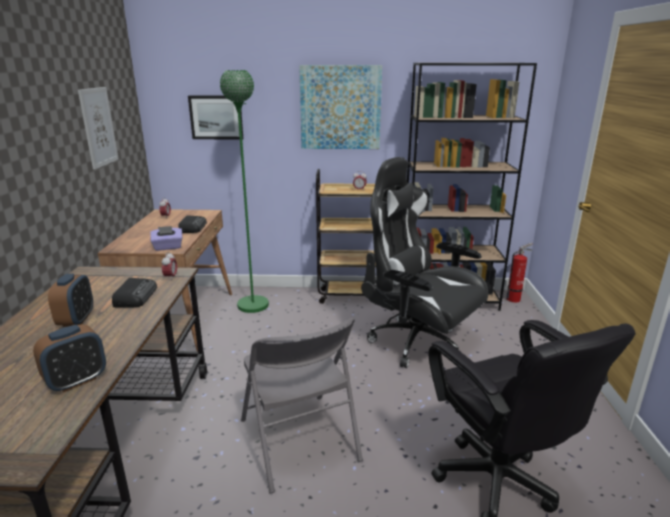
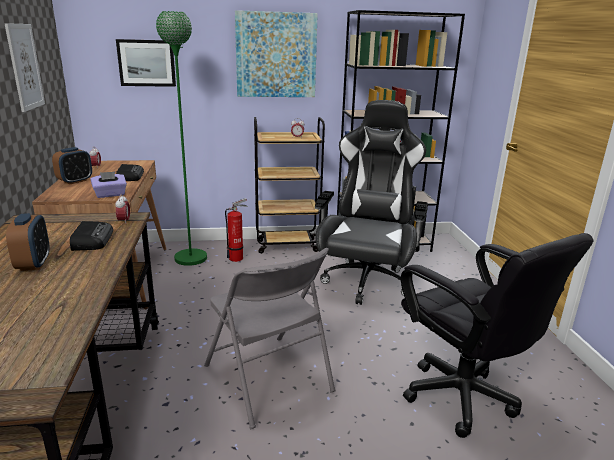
camera: 10 degrees left, 0 degrees up
(77, 381) = (58, 319): alarm clock -> alarm clock (75, 181)
(421, 344) = (366, 285): black office chair -> black office chair turned 75 degrees clockwise
(514, 299) = (442, 241): fire extinguisher -> fire extinguisher (238, 258)

